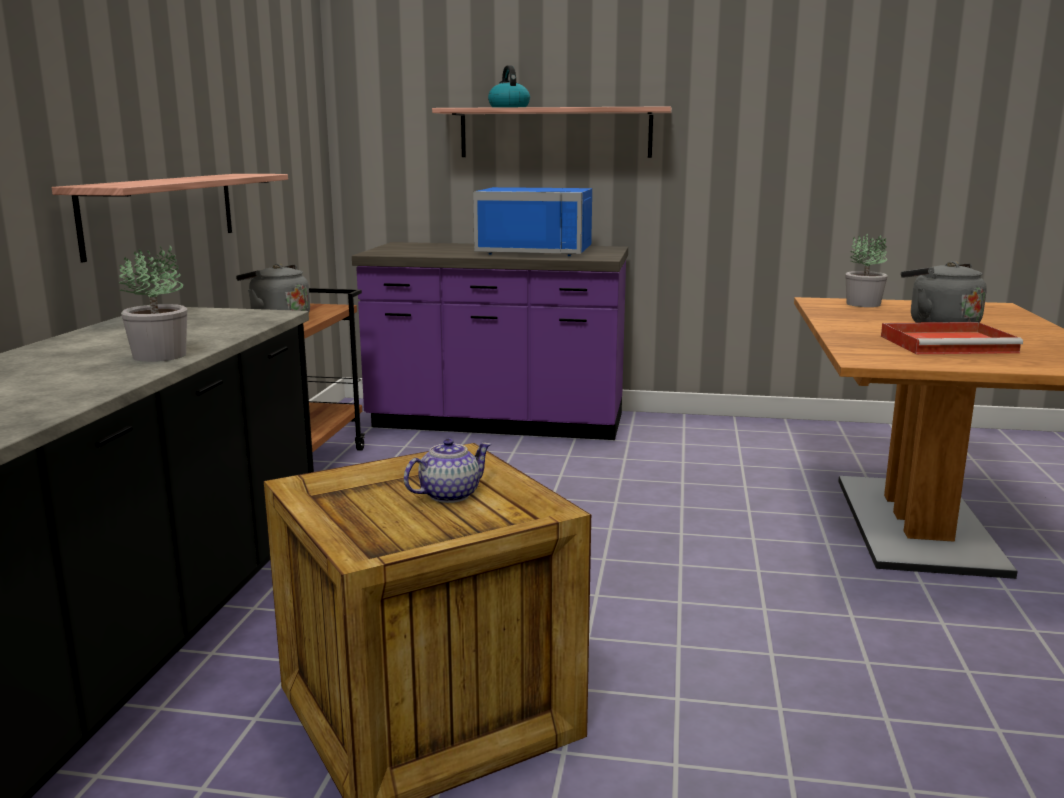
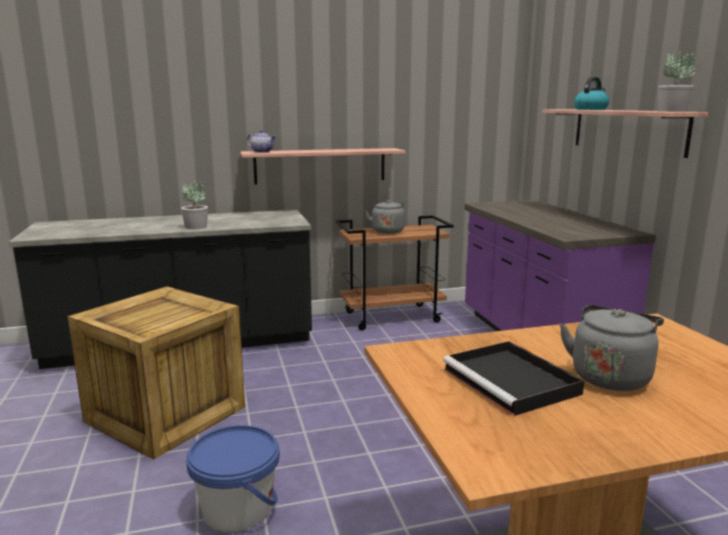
camera: 65 degrees right, 0 degrees up
(448, 495) = (172, 317): teapot -> teapot (262, 152)
(537, 251) = (567, 222): blue microwave -> none
(764, 672) = (237, 508): none -> blue bucket
(863, 304) = (673, 340): potted plant -> potted plant (672, 111)
(949, 344) = (513, 382): red tray -> black tray

